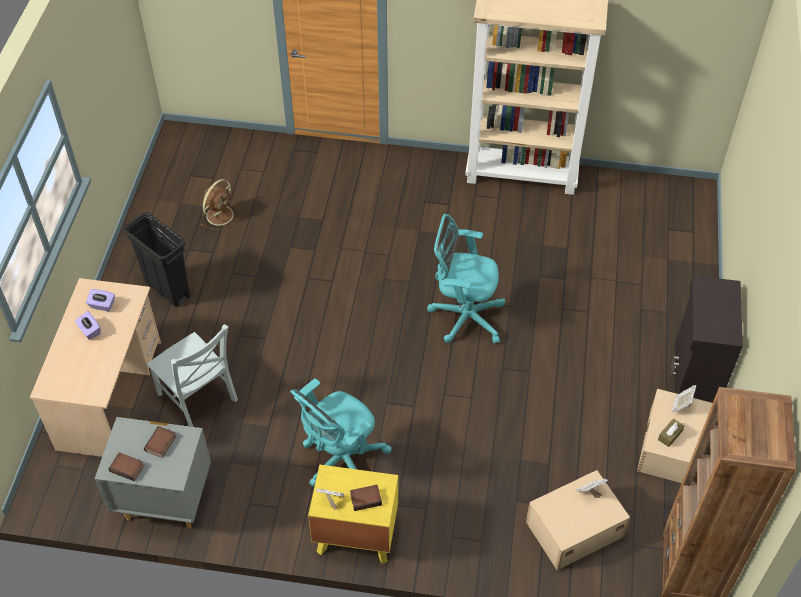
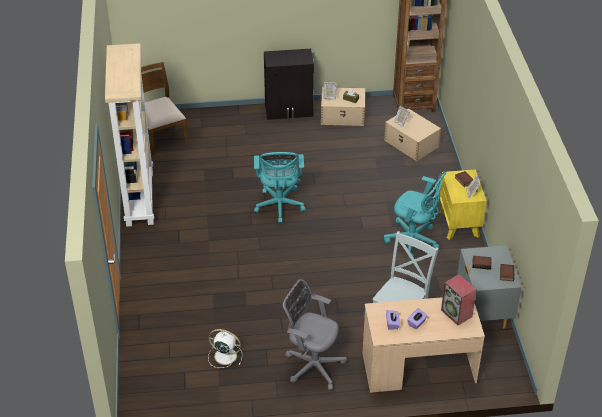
camera: 105 degrees left, 10 degrees down
(82, 379) = (457, 313): none -> speaker
(168, 290) = (312, 365): black trash can -> grey office chair
(220, 214) = (224, 356): brown fan -> white fan
(651, 213) = (161, 137): none -> brown chair

